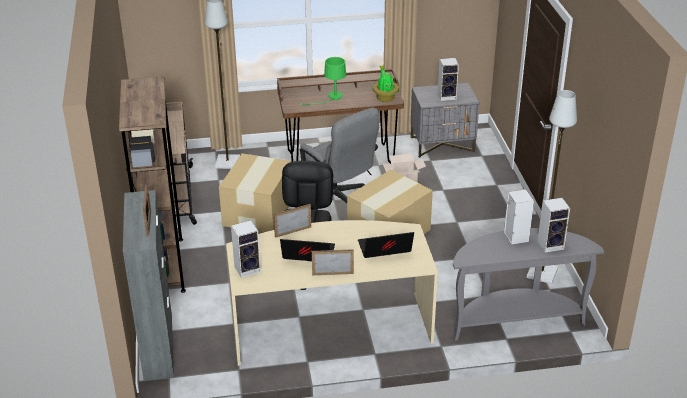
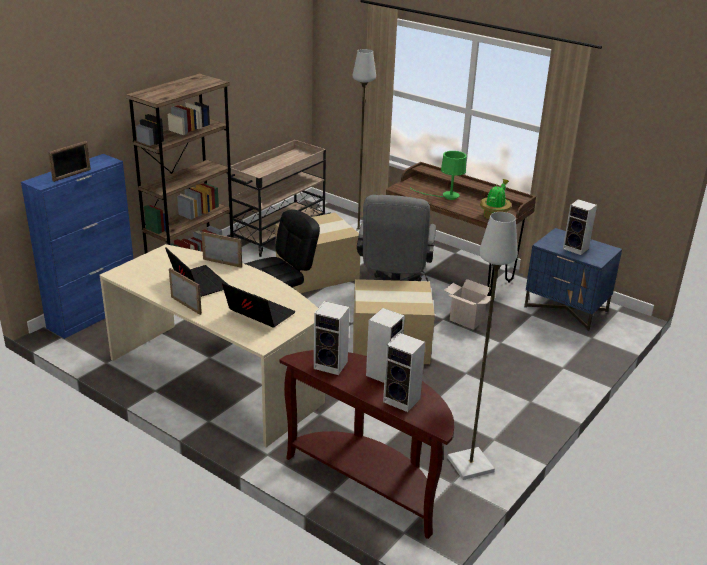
camera: 45 degrees right, 5 degrees down
(158, 346) = (94, 314): grey cabinet -> blue cabinet
(248, 268) = (142, 267): speaker -> speaker (332, 365)
(442, 145) = (566, 309): grey nightstand -> blue nightstand
(515, 319) = (369, 482): grey console table -> brown console table

